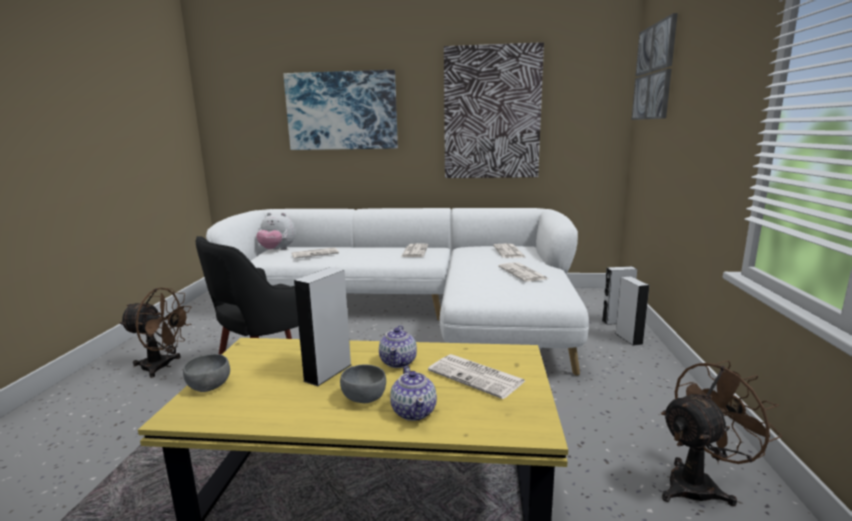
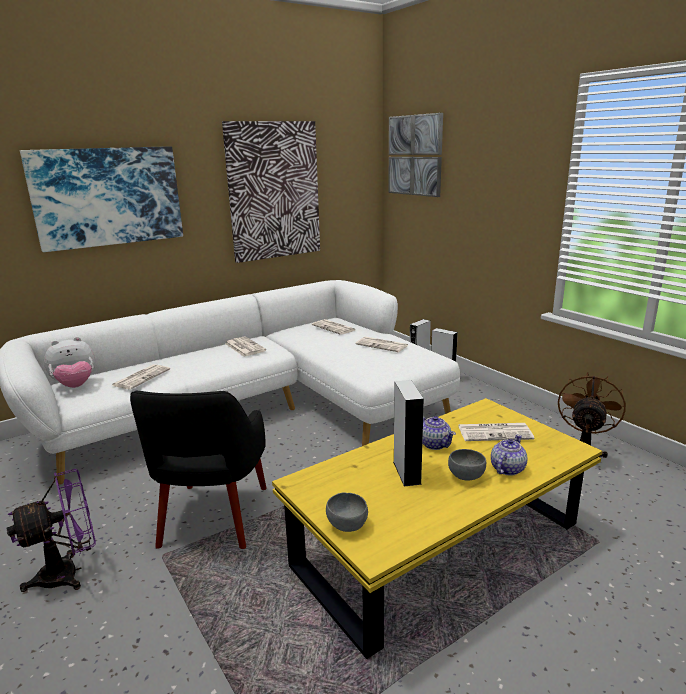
camera: 40 degrees left, 5 degrees up
(163, 366) = (69, 573): brown fan -> purple fan
(414, 411) = (507, 469): teapot -> teapot turned 90 degrees counterclockwise

